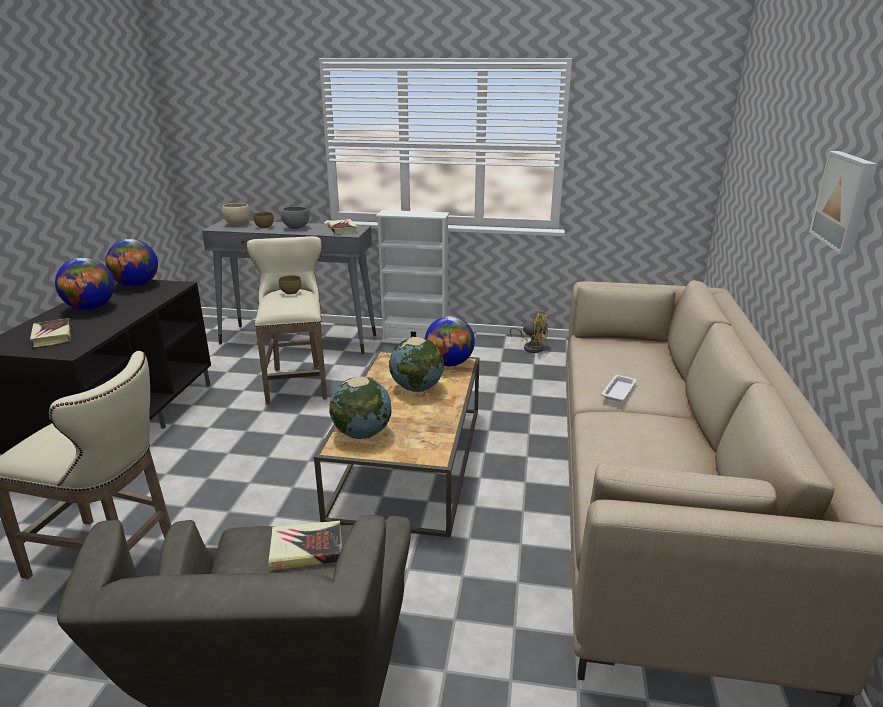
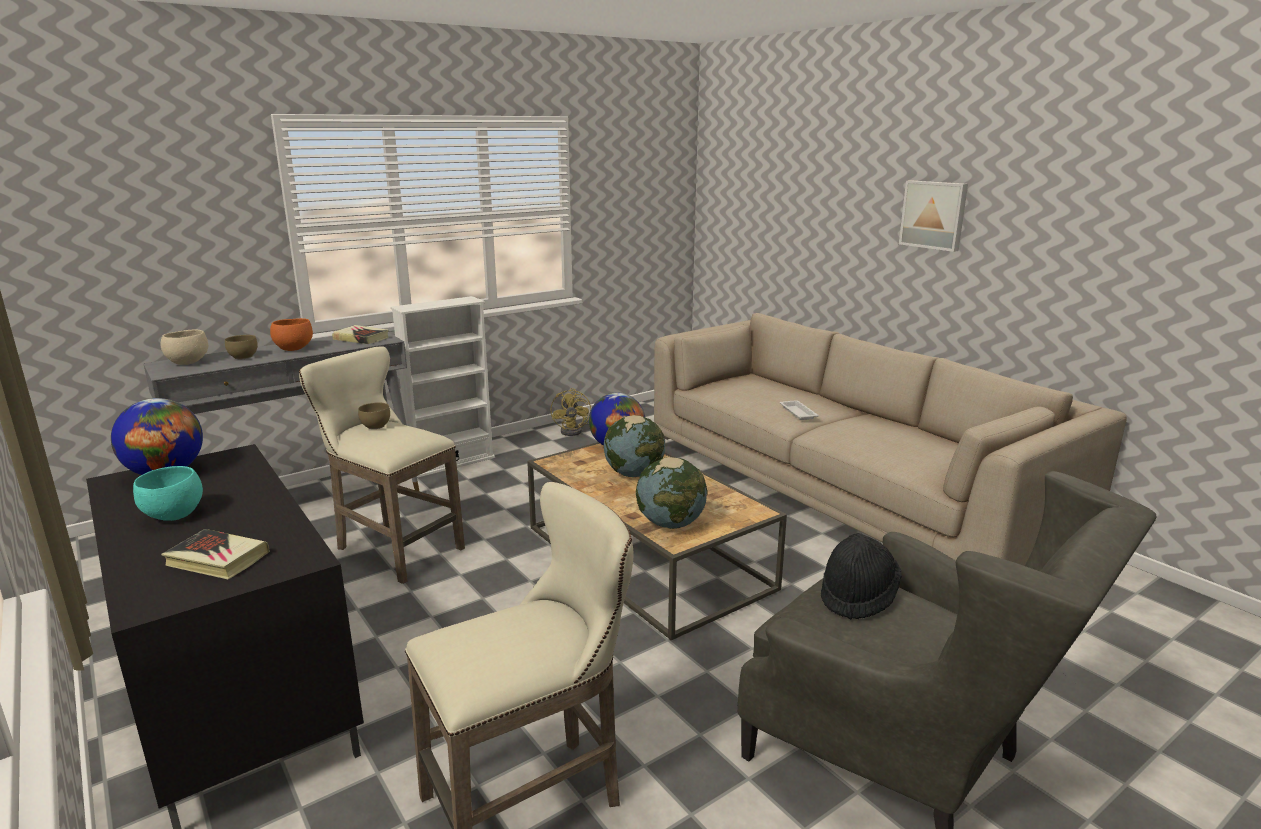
camera: 45 degrees left, 5 degrees down
(91, 308) = (174, 516): globe -> turquoise bowl
(296, 228) = (293, 349): grey bowl -> orange bowl
(306, 549) = (858, 596): book -> black hat
(531, 347) = (575, 431): yellow fan -> yellow fan turned 105 degrees clockwise

